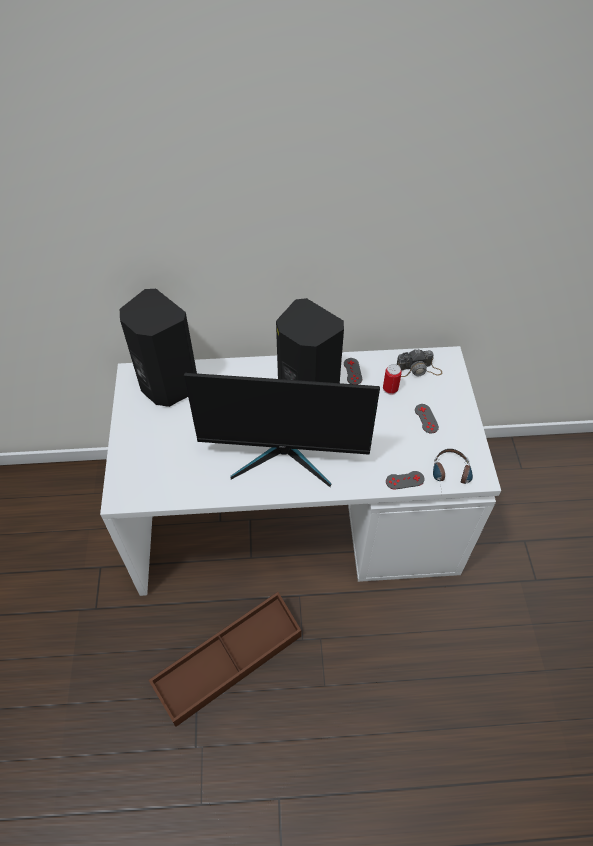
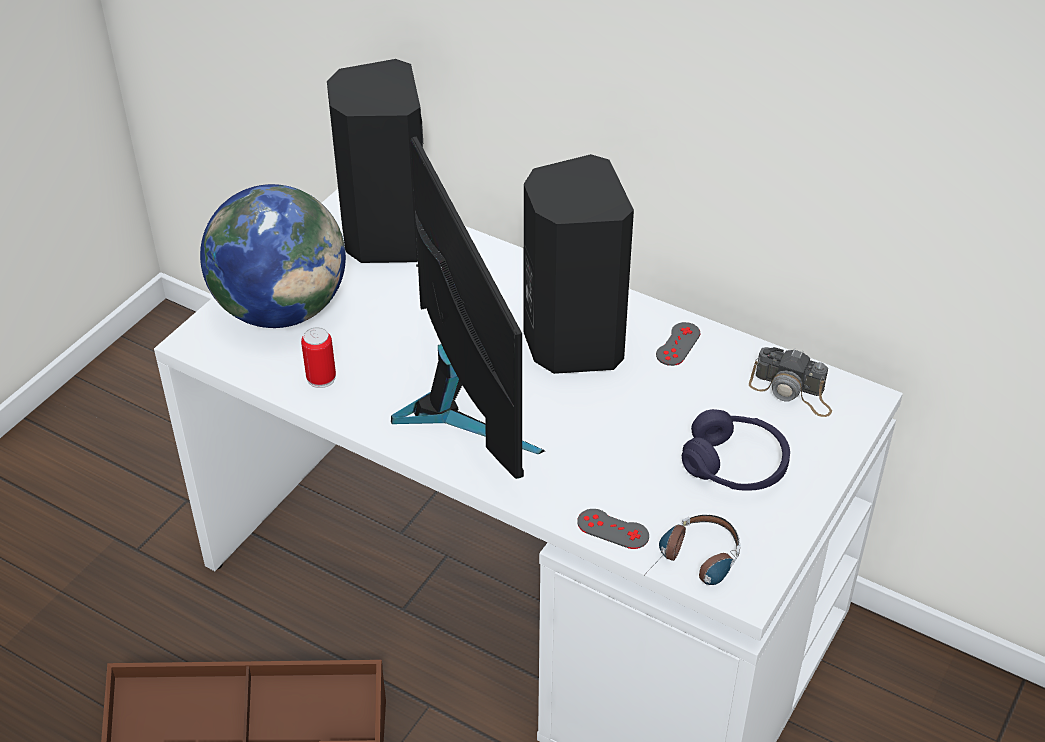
camera: 35 degrees right, 10 degrees down
(150, 454) = (281, 309): none -> globe
(284, 456) = (460, 404): monitor -> monitor turned 150 degrees counterclockwise
(390, 389) = (716, 396): can -> can (321, 378)
(426, 418) = (735, 465): grey game controller -> purple headphones

